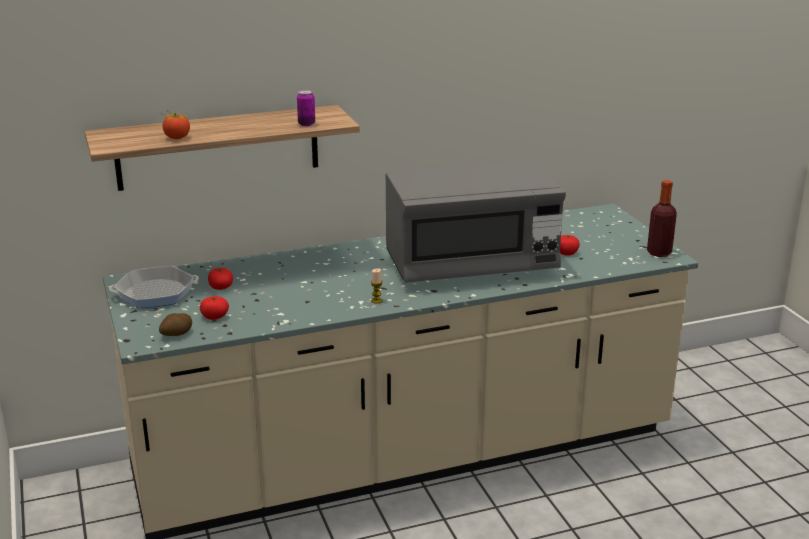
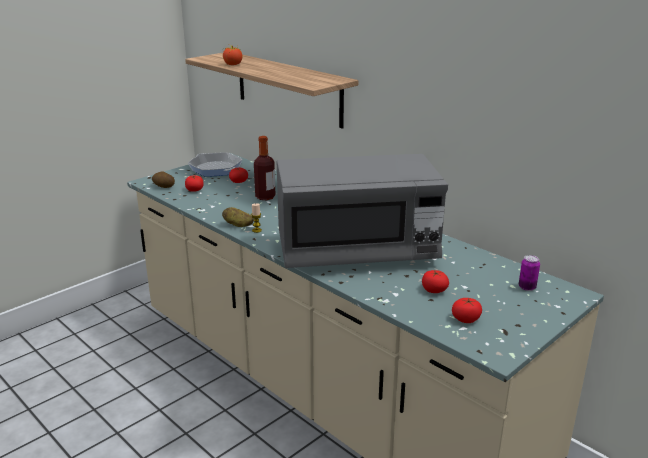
camera: 65 degrees right, 0 degrees up
(306, 124) = (297, 80): can -> can (527, 287)
(352, 308) = (238, 225): none -> potato
(471, 265) = (356, 251): grey microwave -> grey microwave turned 60 degrees counterclockwise
(618, 254) = (466, 319): none -> tomato
(659, 253) = (499, 344): bottle -> bottle (265, 197)

